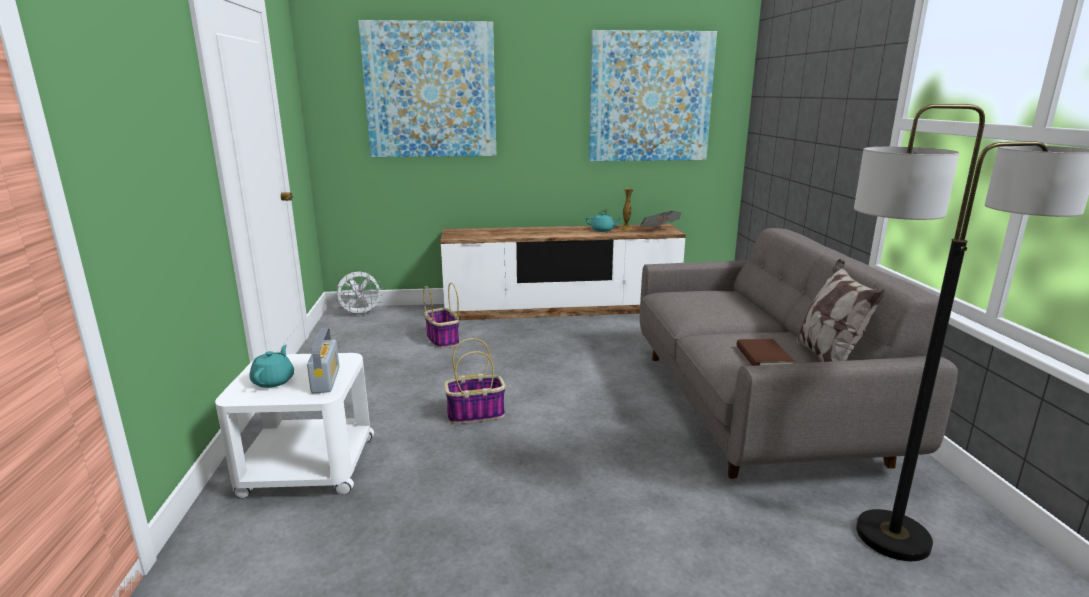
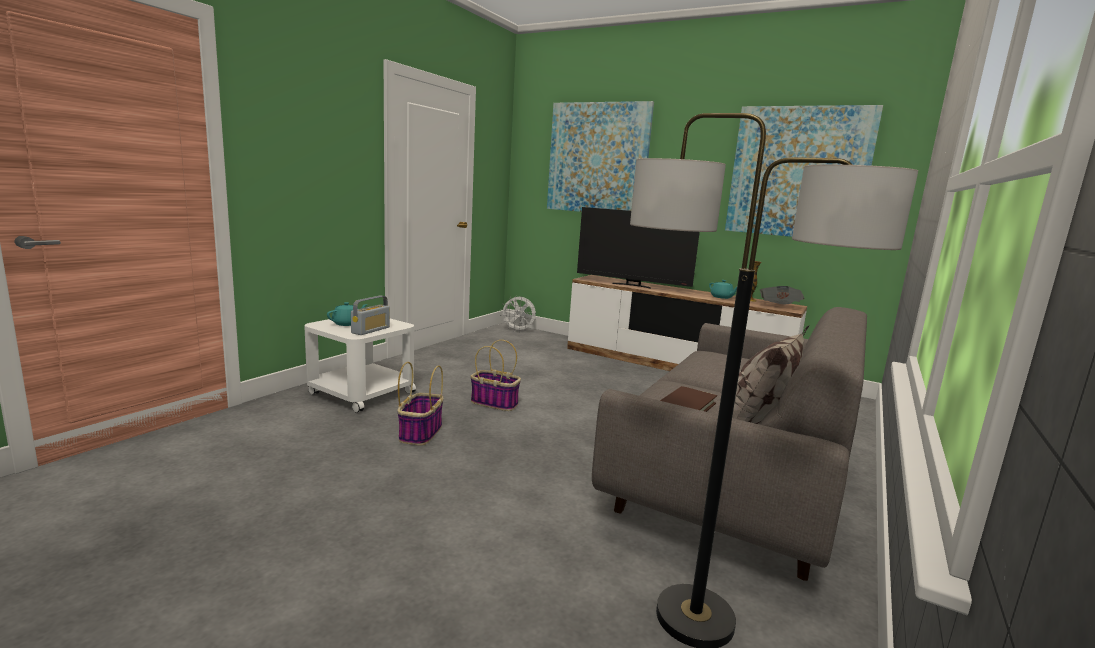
camera: 35 degrees right, 5 degrees down
(442, 339) = (546, 358): basket -> basket (420, 432)
(509, 234) = (632, 285): none -> television

